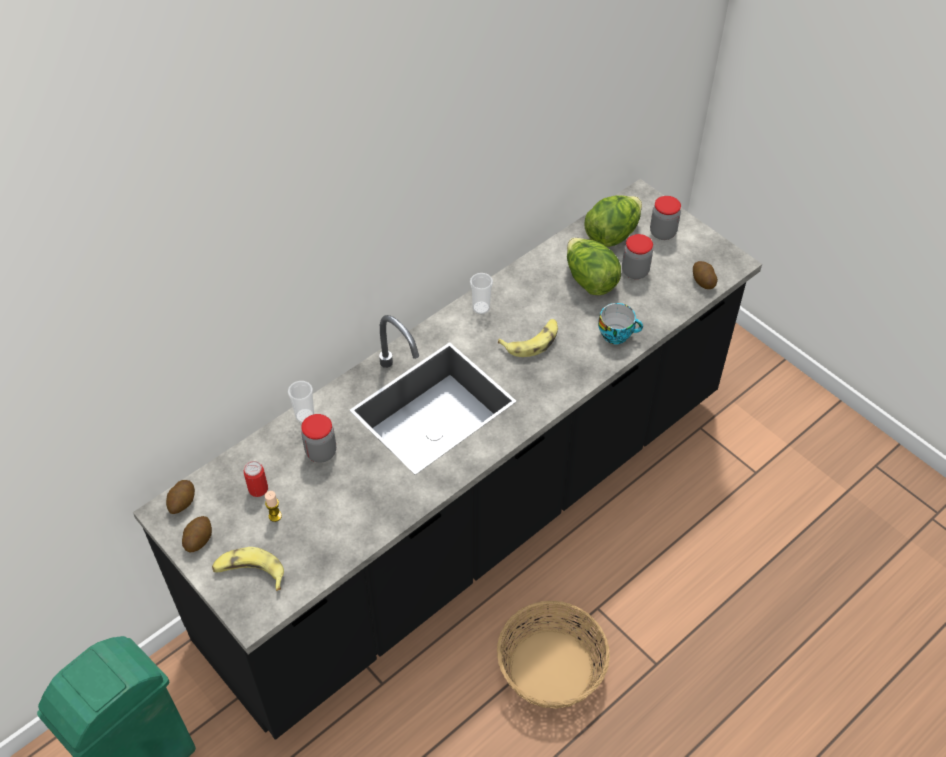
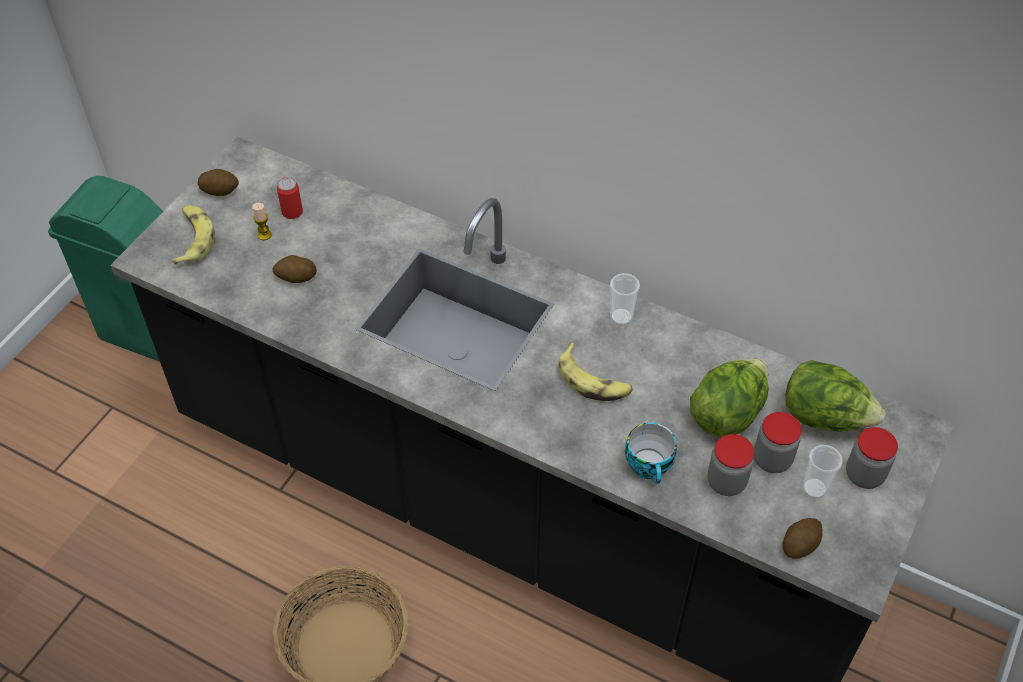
camera: 70 degrees right, 0 degrees up
(182, 503) = (257, 165): potato -> potato (296, 278)
(305, 416) = (396, 216): cup -> cup (814, 489)
(321, 452) = (355, 244): jar -> jar (726, 482)

